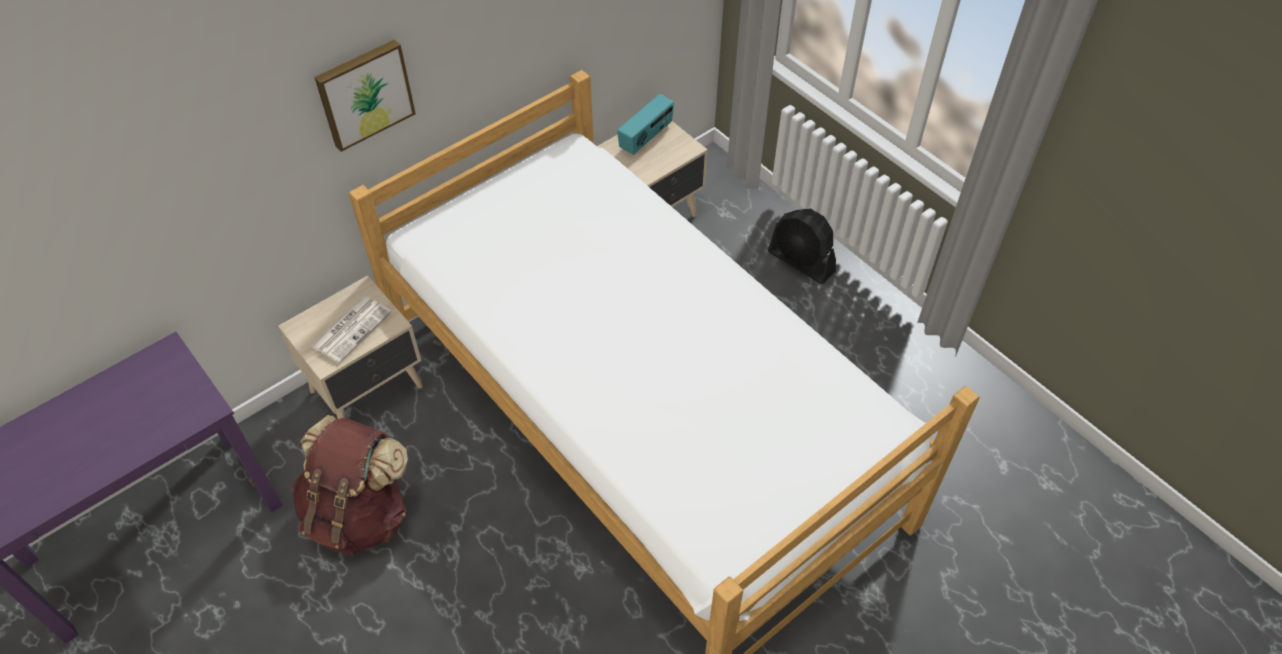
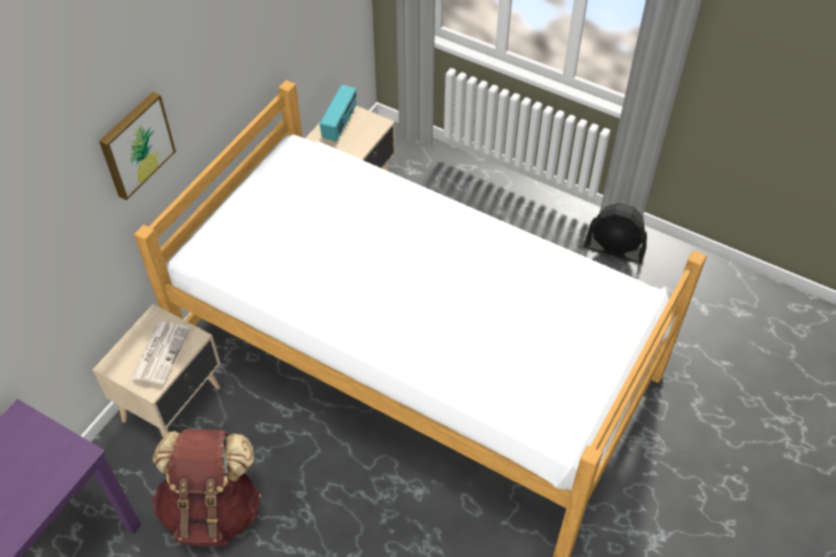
camera: 20 degrees left, 0 degrees up
(801, 262) = (489, 194): black fan -> black fan (614, 248)

